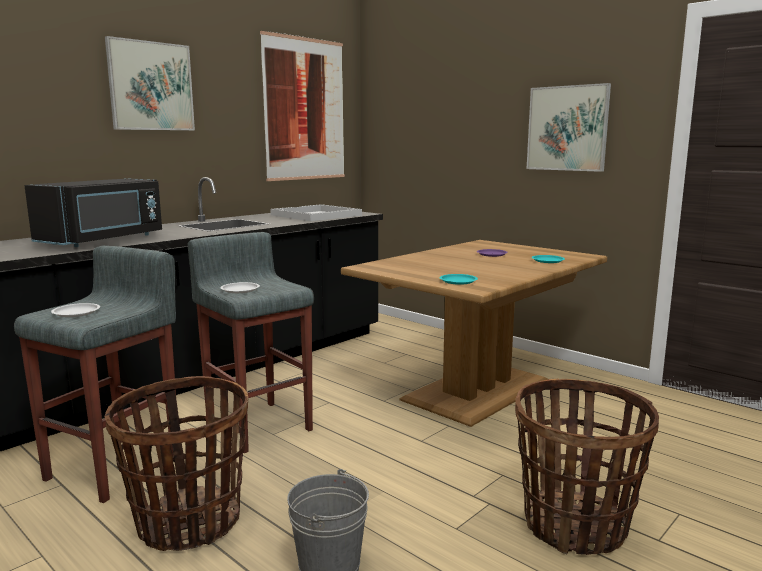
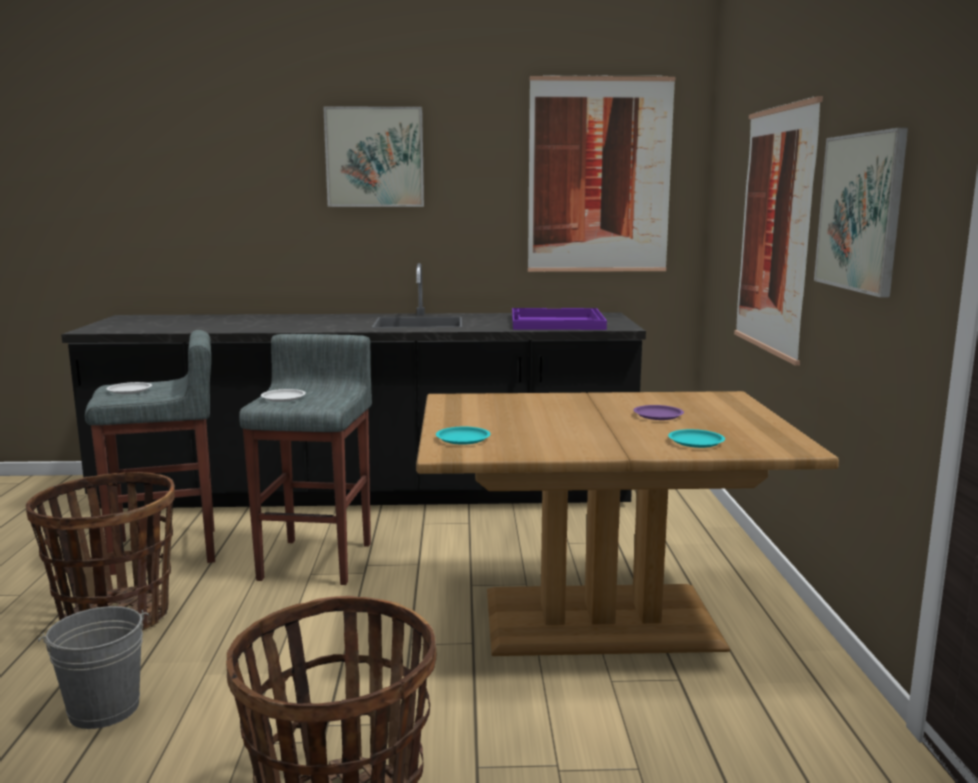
camera: 45 degrees right, 0 degrees up
(105, 240) = (262, 325): black microwave -> none
(316, 215) = (556, 322): white tray -> purple tray
(465, 143) = (774, 230): none -> picture

